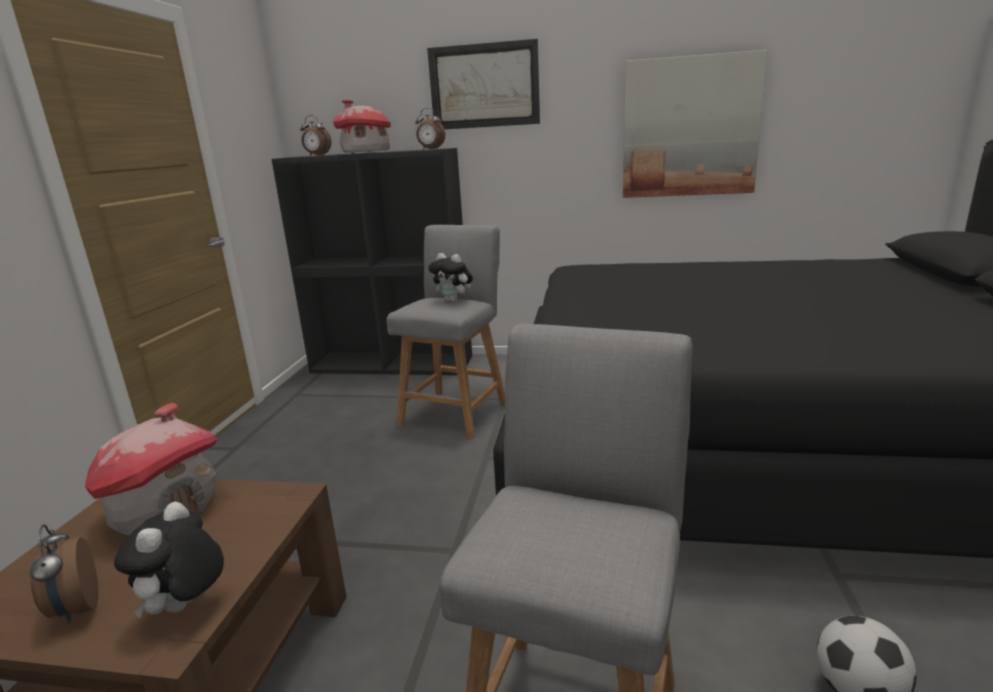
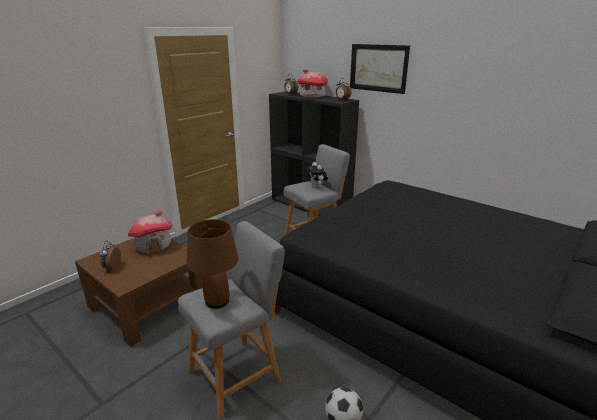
camera: 30 degrees right, 5 degrees up
(186, 607) = (134, 279): plush toy -> none
(569, 536) = (217, 301): none -> brown table lamp
(690, 128) = (493, 111): picture -> none

